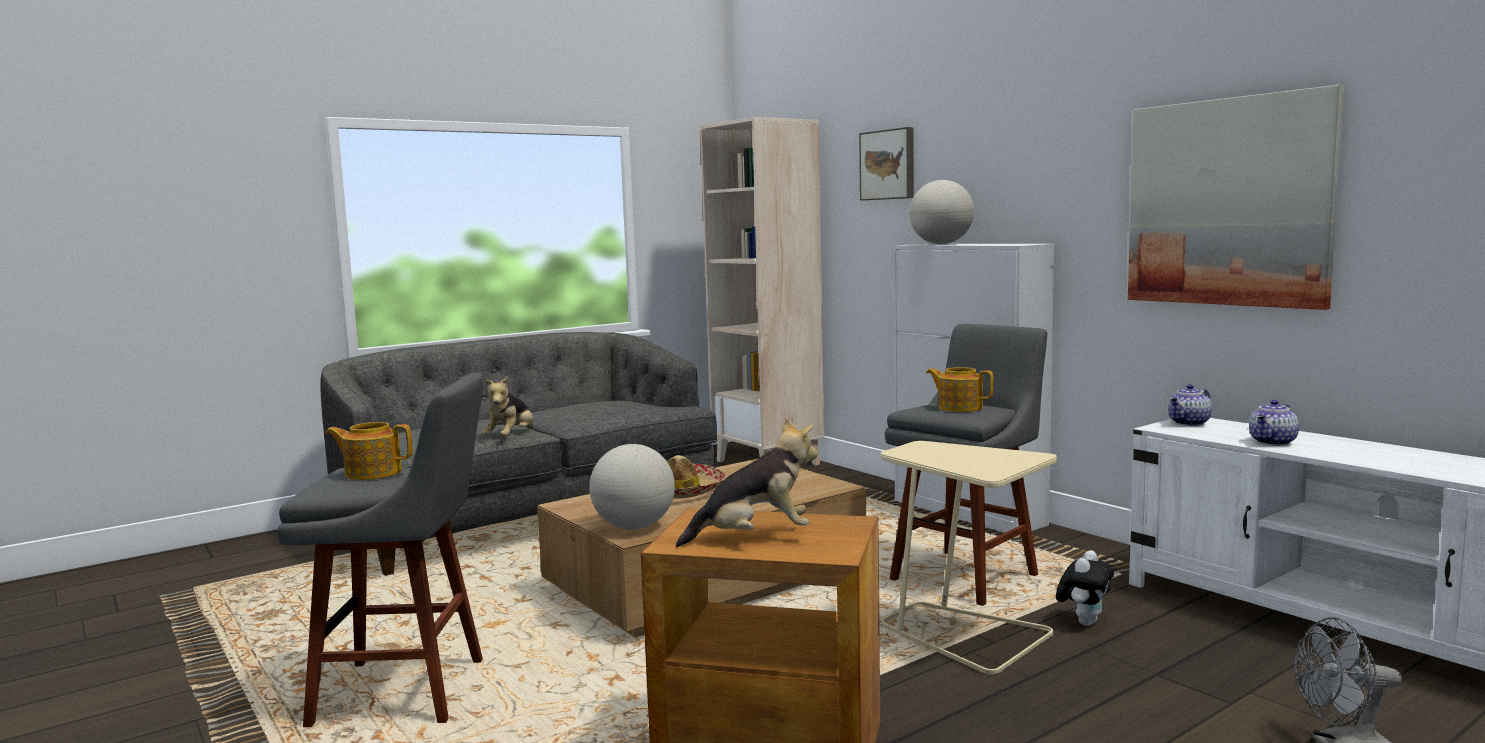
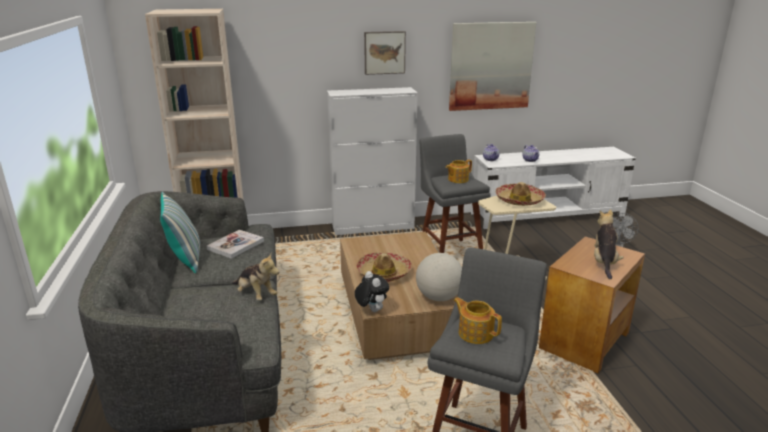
camera: 65 degrees left, 15 degrees up
(372, 473) = (475, 333): teapot -> teapot turned 105 degrees clockwise
(567, 405) = (185, 259): none -> pillow
(616, 406) = (235, 245): none -> book
(888, 164) = (289, 42): picture -> picture (384, 52)
(941, 244) = (353, 92): globe -> none
(975, 458) = (519, 200): none -> hat
(1084, 622) = (511, 248): plush toy -> plush toy (371, 310)

